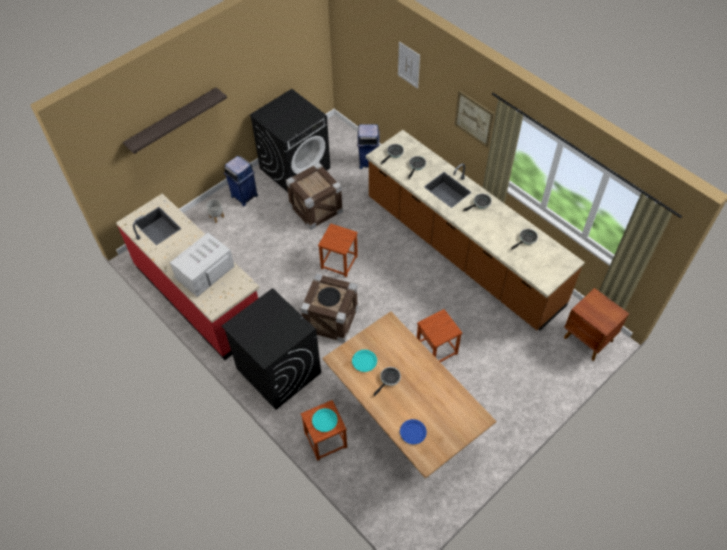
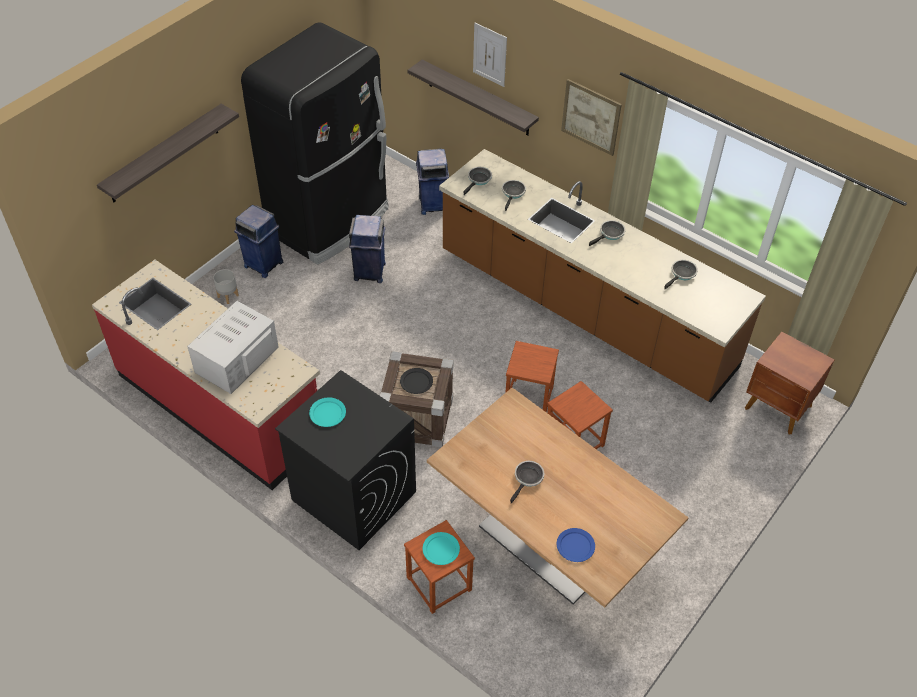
camera: 10 degrees left, 5 degrees down
(295, 168) = (330, 221): black washing machine -> black fridge
(316, 208) = (369, 272): crate -> blue trash can
(339, 262) = (415, 340): brown stool -> brown stool (529, 398)
(364, 361) = (488, 458): turquoise plate -> turquoise plate (327, 413)
(401, 93) = (478, 98): none -> shelf

